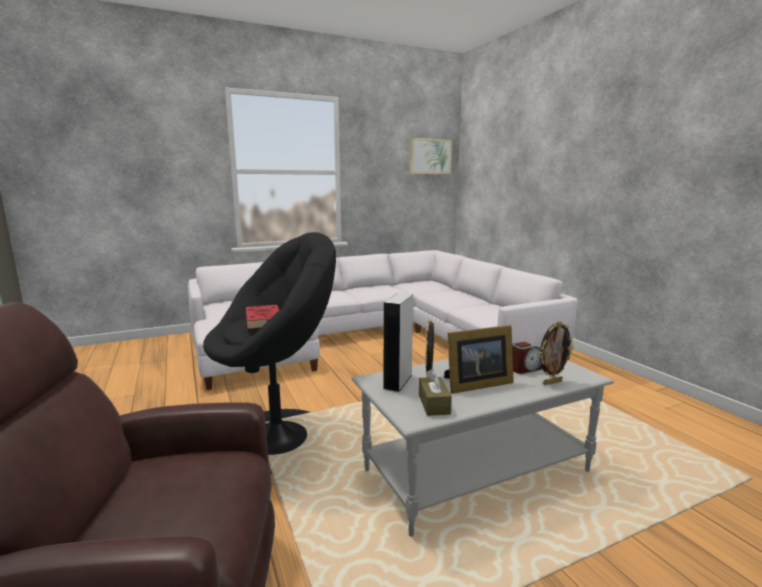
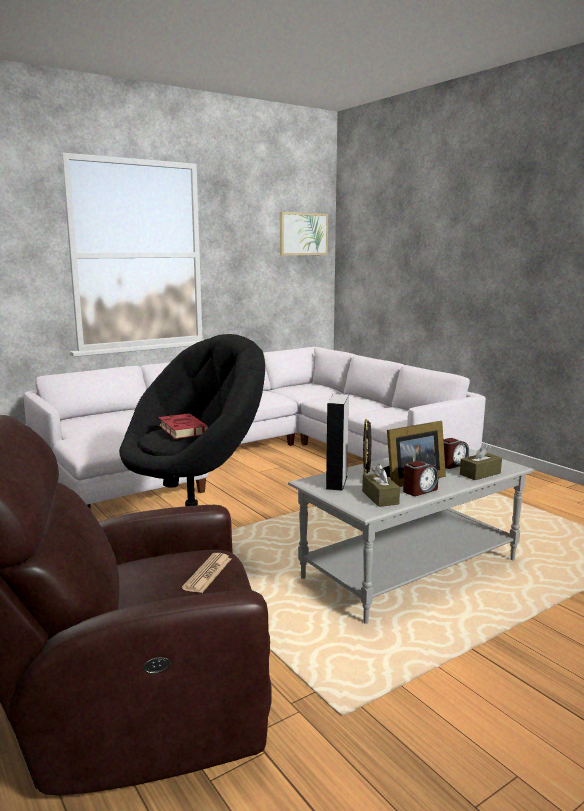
camera: 10 degrees left, 0 degrees up
(209, 486) = (207, 573): none -> newspaper
(479, 398) = (419, 490): none -> alarm clock
(552, 382) = (480, 474): picture frame -> brown tissue box

